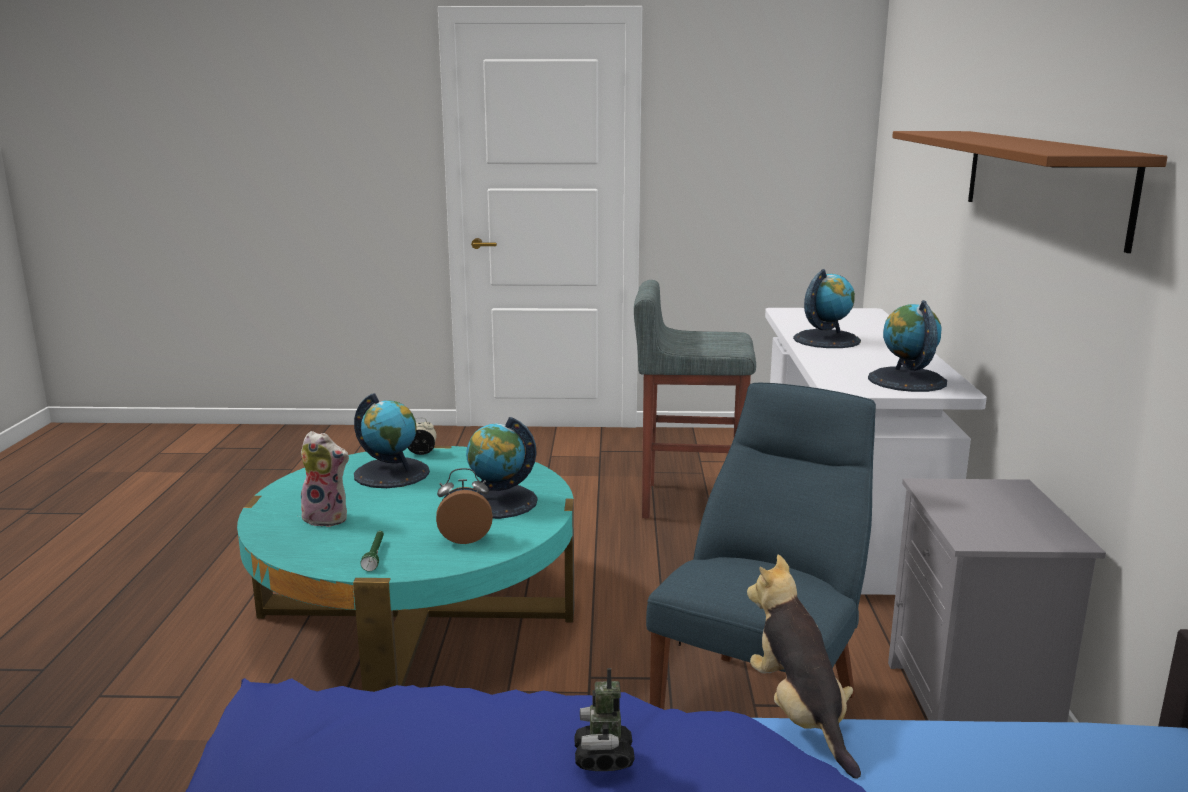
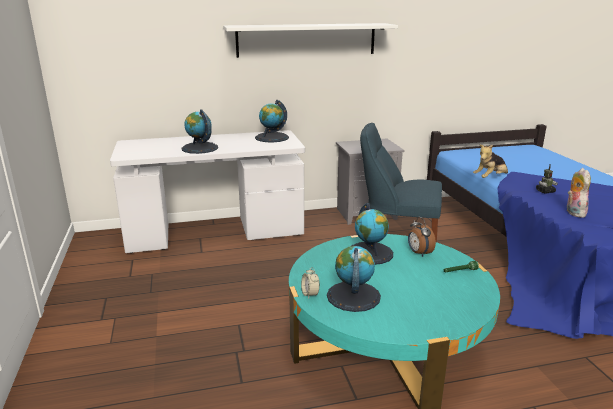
camera: 105 degrees left, 5 degrees up
(328, 518) = (434, 299): plush toy -> plush toy (573, 212)
(689, 501) = (202, 274): grey stool -> none
(1041, 182) = (306, 40): brown shelf -> white shelf

